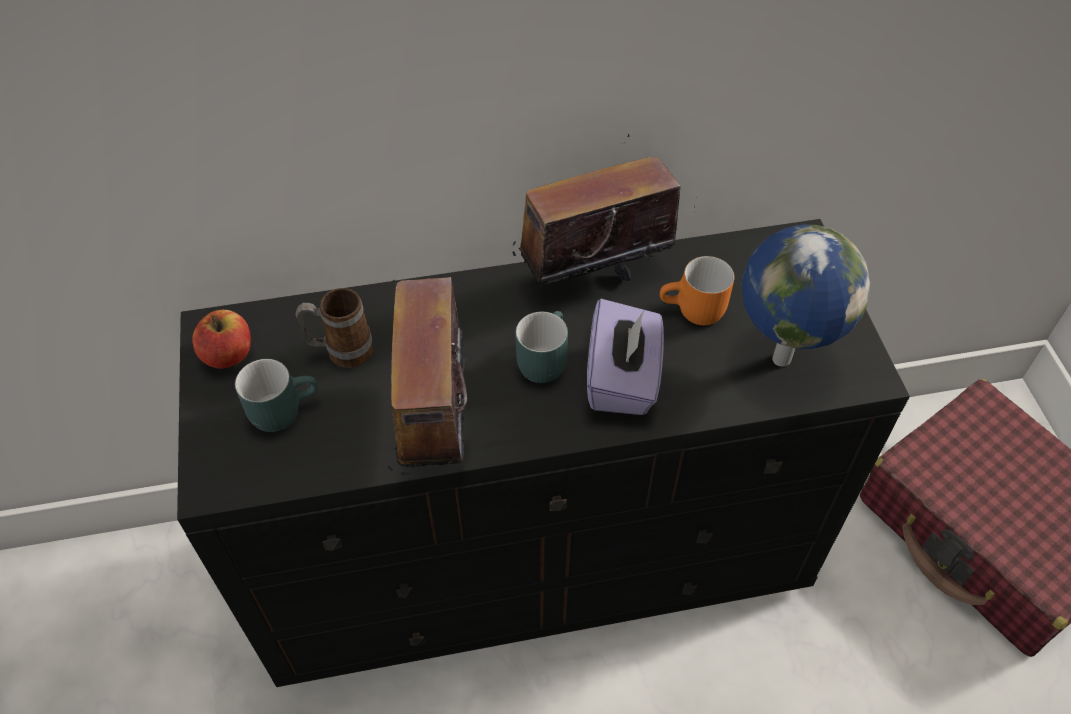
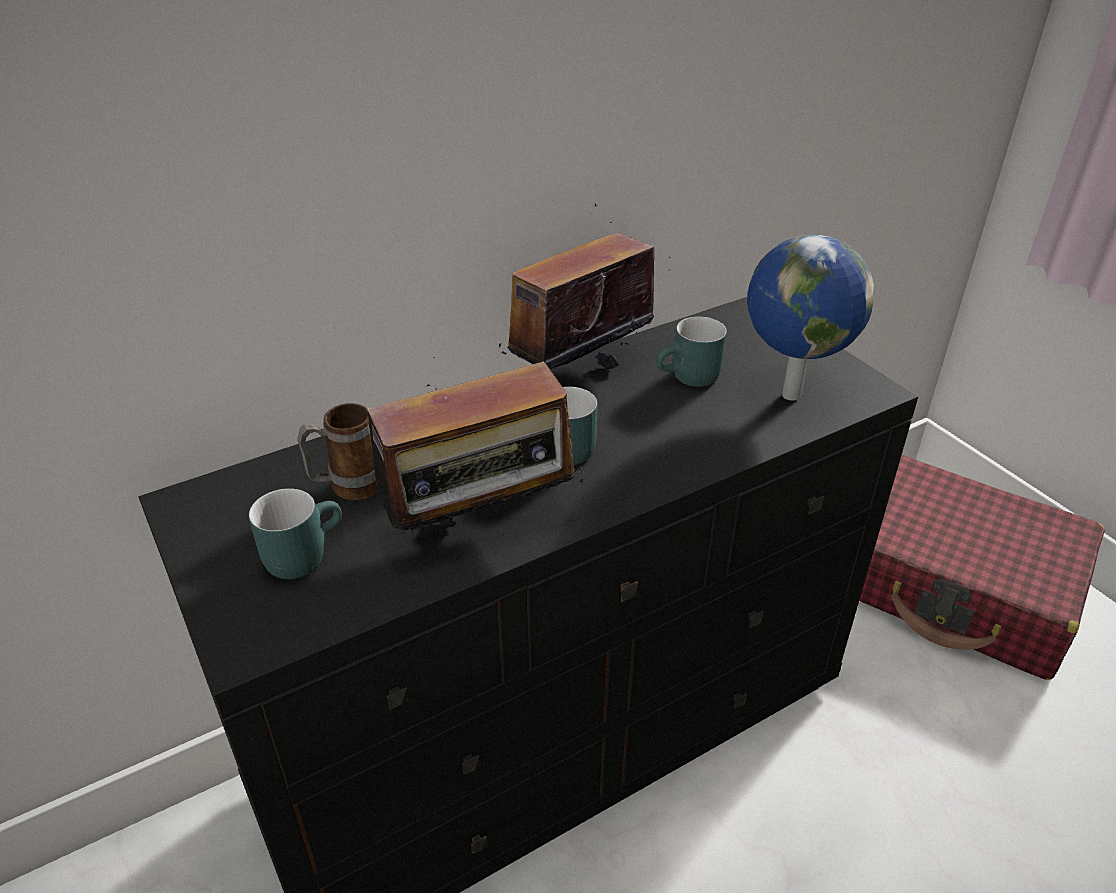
camera: 20 degrees left, 15 degrees down
(228, 354) = (214, 520): apple -> none
(432, 424) = (482, 526): radio -> radio turned 90 degrees counterclockwise
(622, 379) = (655, 443): purple tissue box -> none
(694, 312) = (690, 379): orange mug -> turquoise mug

